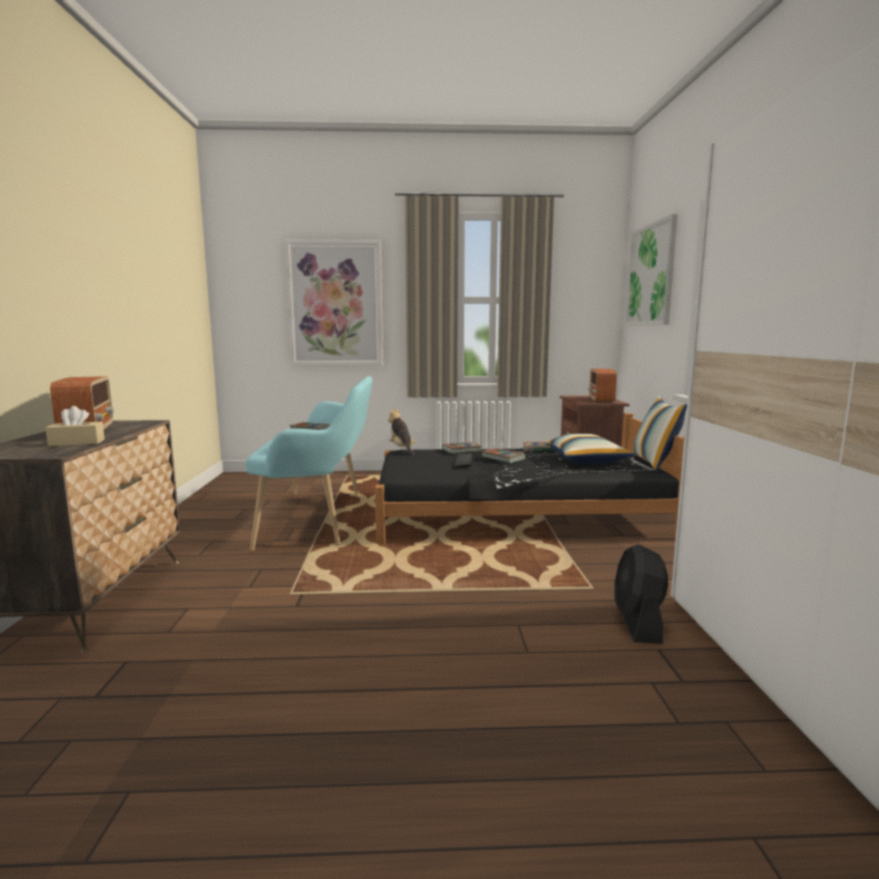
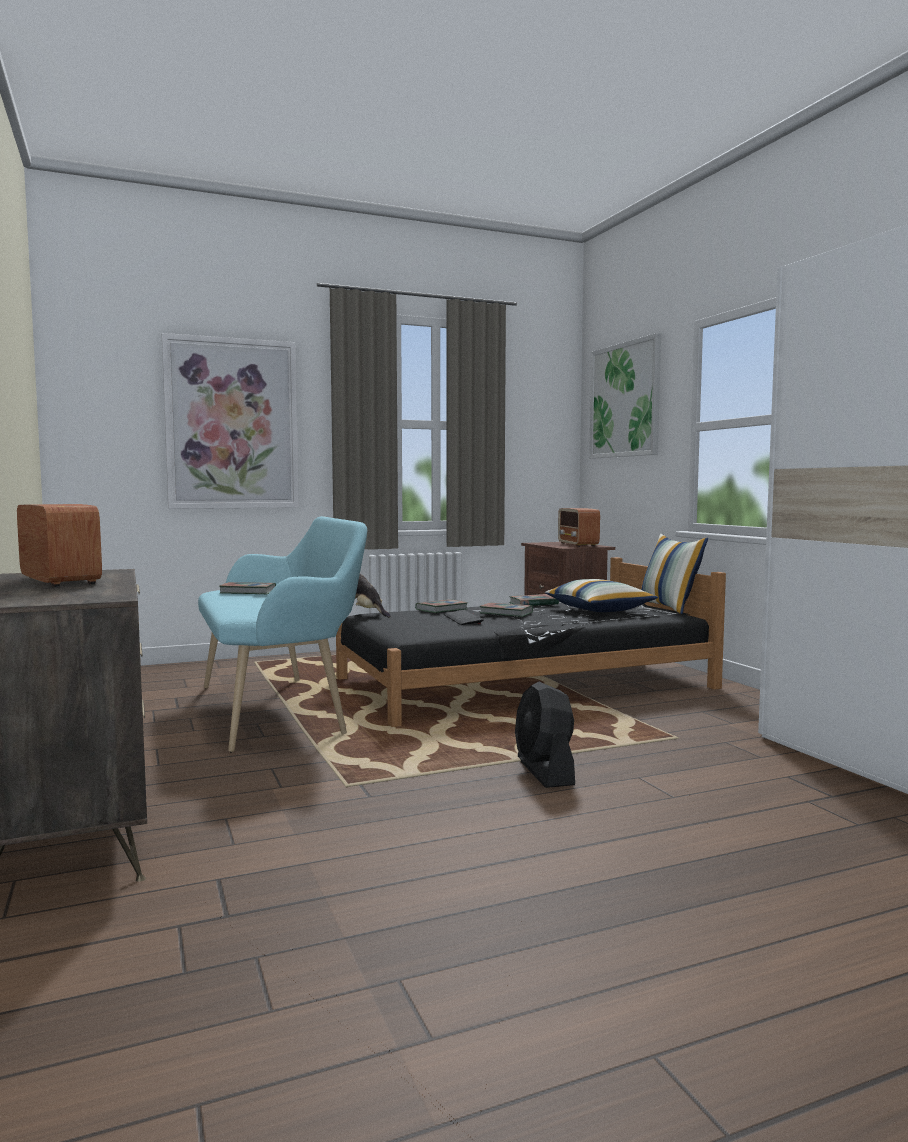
camera: 20 degrees left, 5 degrees down
(77, 443) = (95, 589): beige tissue box -> none
(638, 623) = (748, 759): black fan -> black fan (544, 771)

